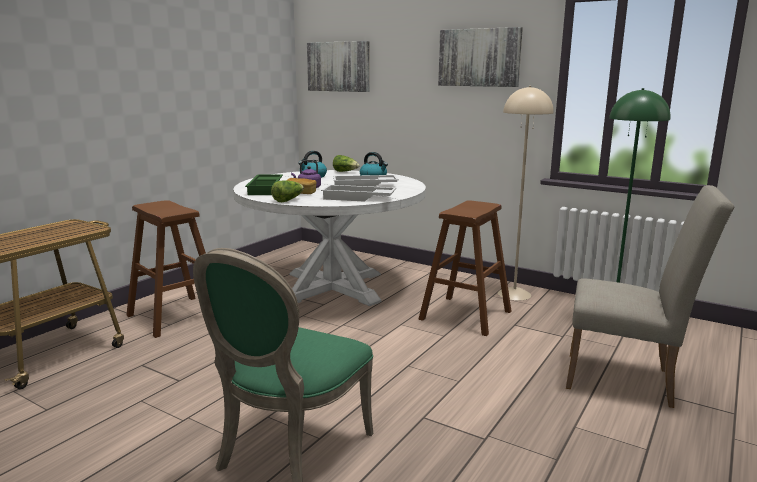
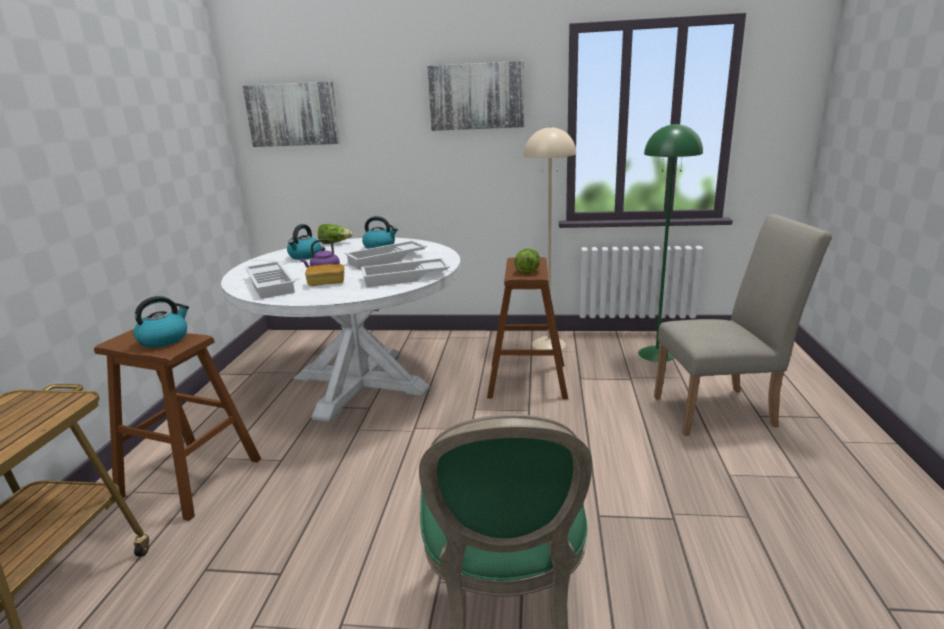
camera: 25 degrees left, 5 degrees up
(171, 208) = (164, 339): none -> kettle
(266, 188) = (272, 284): green tray -> white tray
(288, 200) = (325, 297): lettuce -> lettuce (527, 270)

